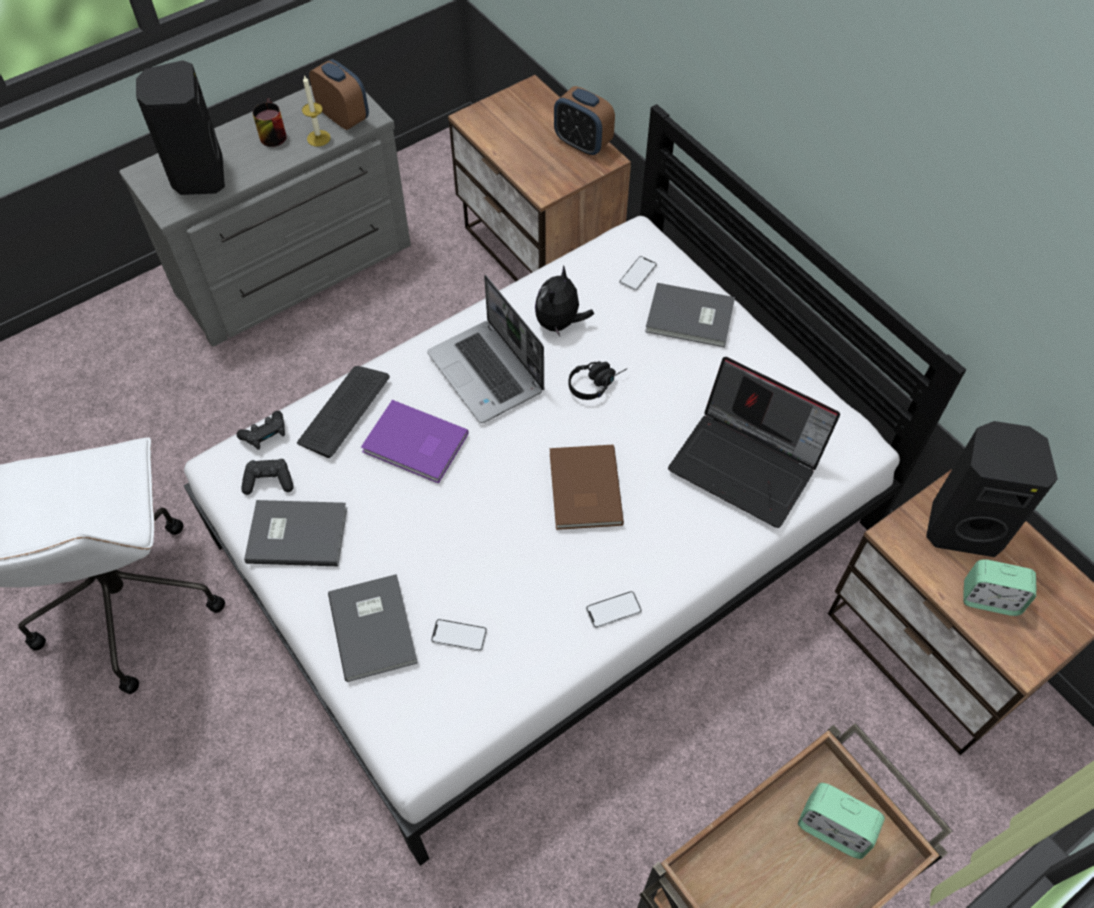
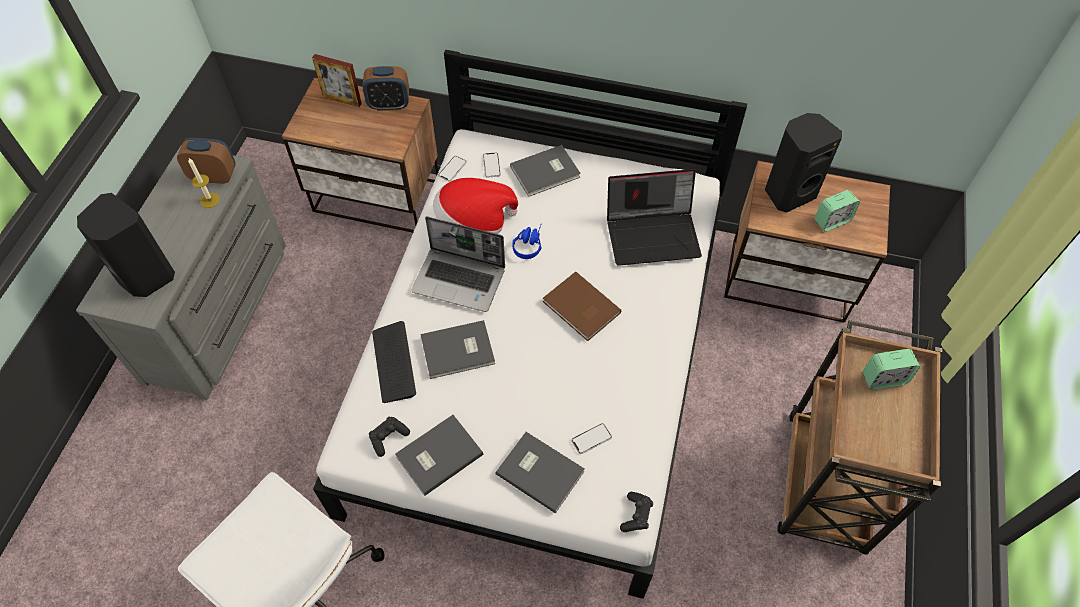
camera: 40 degrees left, 0 degrees up
(265, 435) = (357, 412): black game controller -> black game controller (636, 515)
(271, 134) = (171, 217): mug -> none
(415, 445) = (459, 352): purple book -> grey book
(540, 112) = (342, 100): none -> picture frame
(560, 323) = (474, 223): plush toy -> hat
(596, 383) = (529, 243): black headphones -> blue headphones
(613, 610) = (659, 362): phone -> phone (452, 169)

